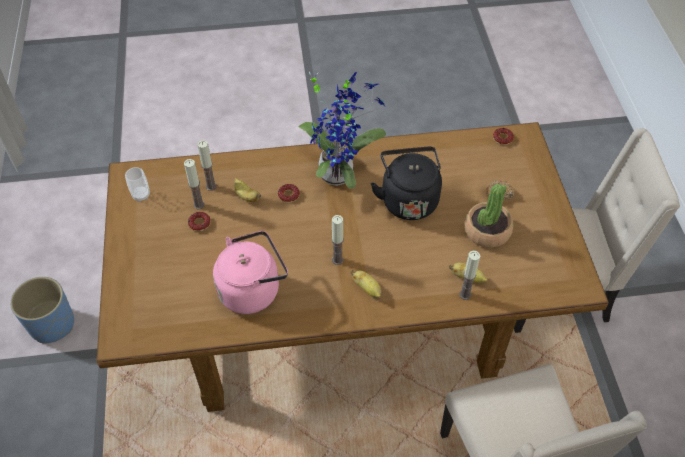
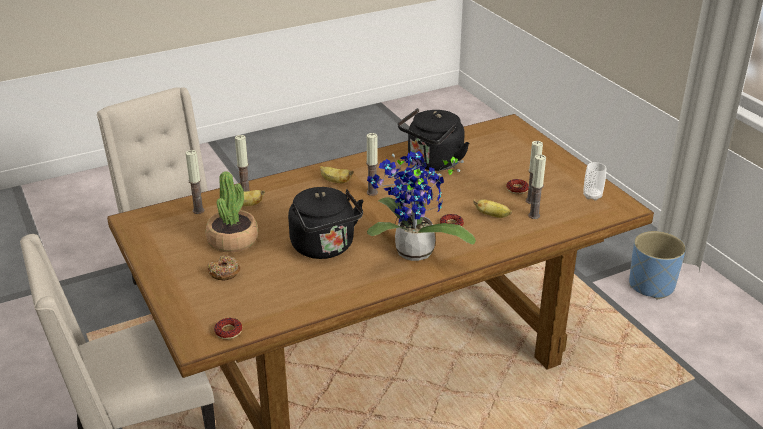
camera: 160 degrees right, 20 degrees down
(252, 289) = (433, 163): pink kettle -> black kettle
(515, 282) = (198, 210): none -> candle

